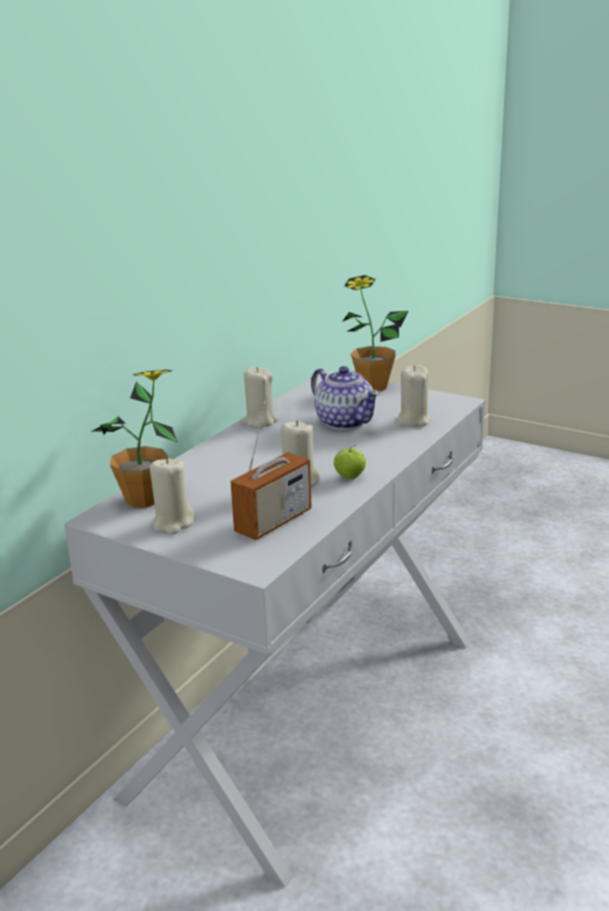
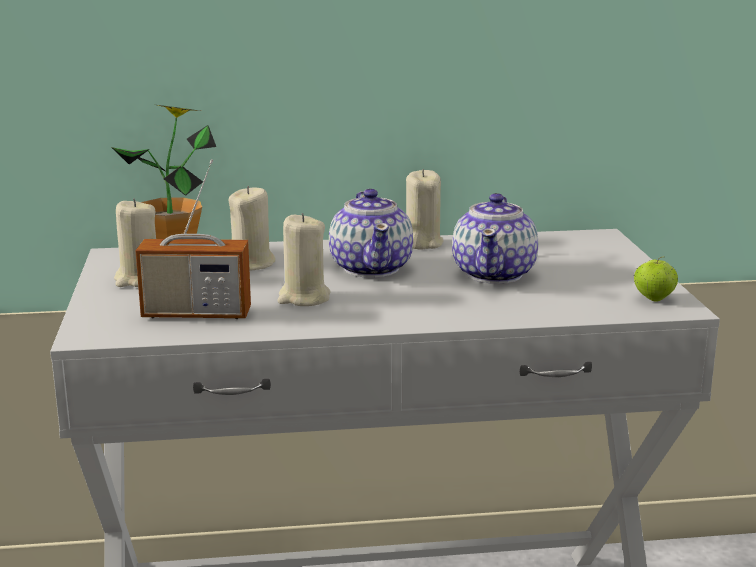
camera: 50 degrees right, 5 degrees down
(278, 448) = (372, 268): none -> teapot
(349, 477) = (354, 315): apple -> apple (653, 299)
(373, 387) = (620, 259): potted plant -> none
(413, 420) = (566, 301): beige candle -> beige candle (251, 264)

